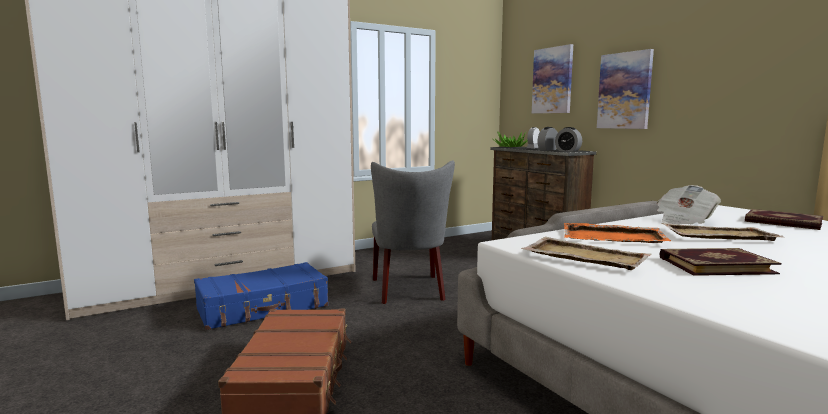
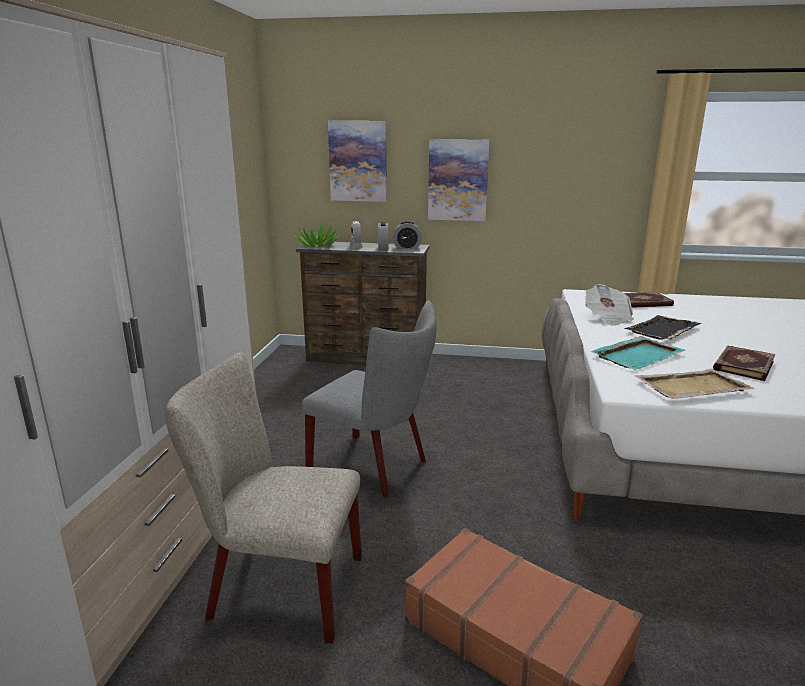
camera: 50 degrees left, 10 degrees up
(263, 307) = (277, 587): blue suitcase -> beige chair
(614, 237) = (638, 355): orange tray -> turquoise tray
(717, 235) = (662, 330): beige tray -> black tray

